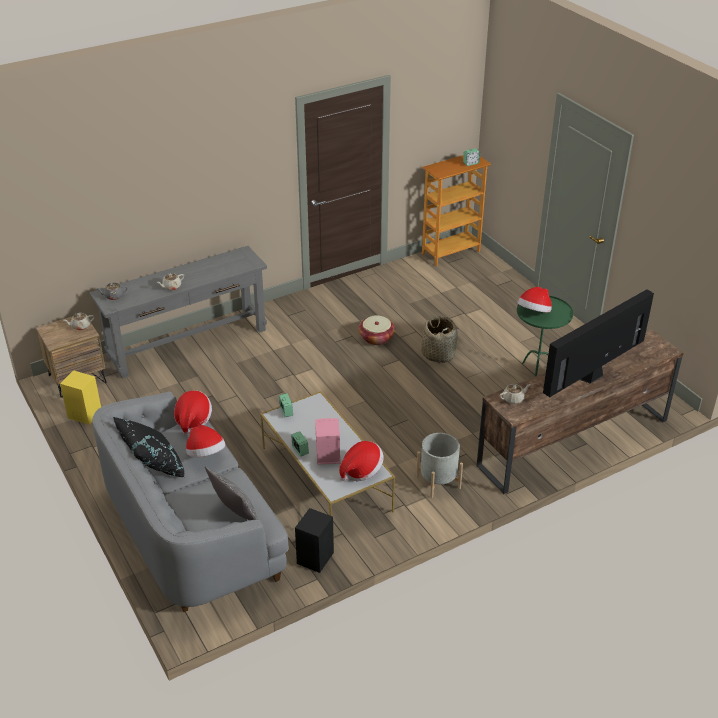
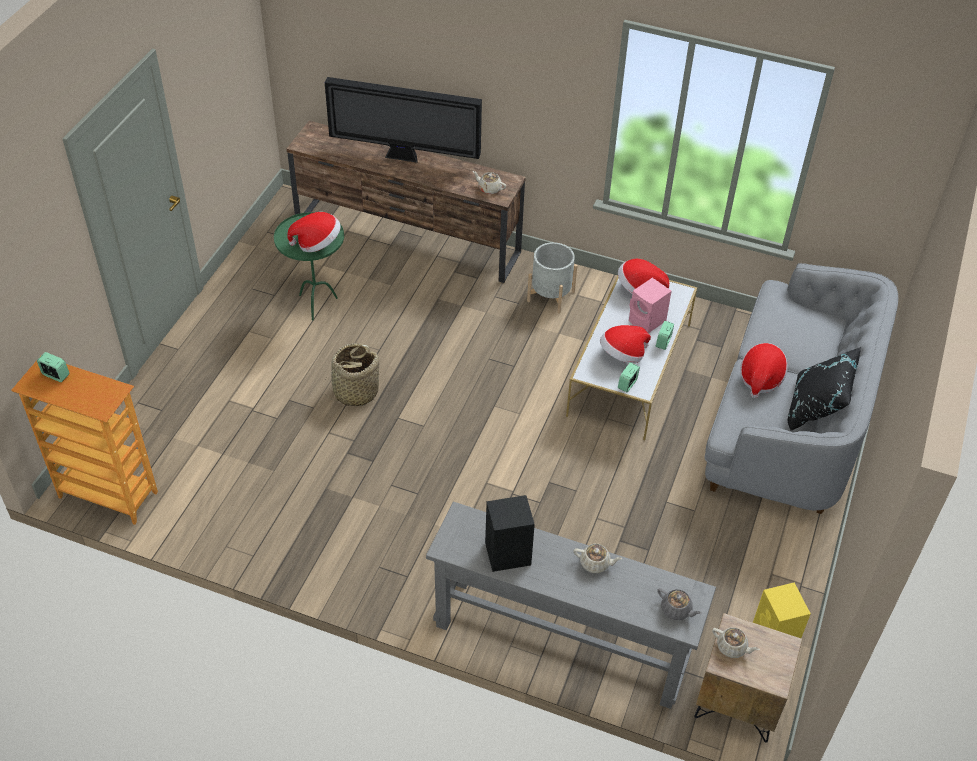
camera: 130 degrees left, 10 degrees up
(193, 420) = (735, 421): hat -> hat (622, 355)
(235, 515) = (792, 315): pillow -> none
(315, 557) = (717, 323): black speaker -> black speaker (506, 554)
(376, 338) = (374, 460): basket -> none

